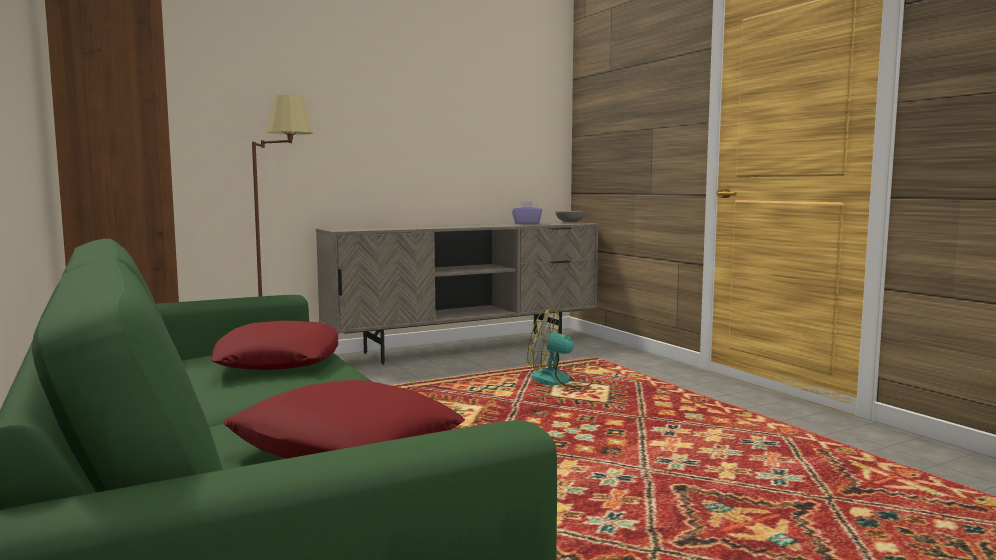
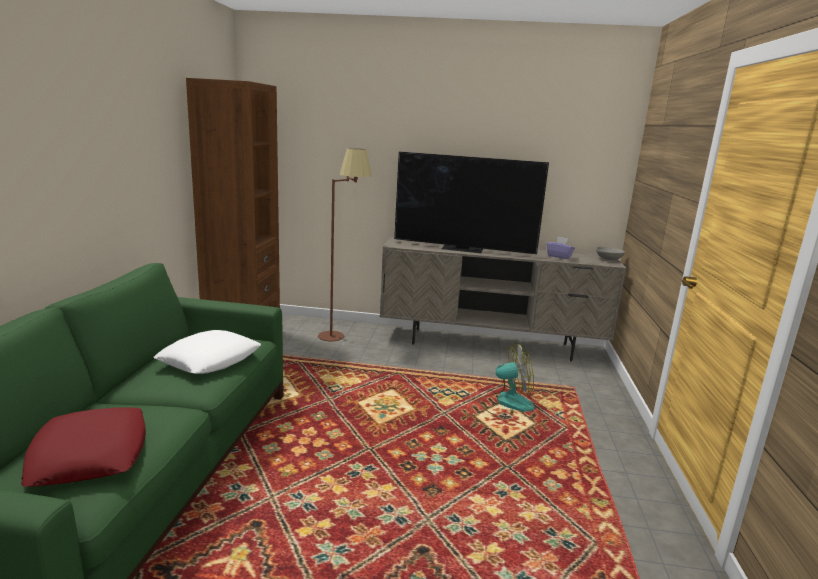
camera: 35 degrees right, 10 degrees up
(279, 359) = (210, 359): red pillow -> white pillow
(424, 227) = (463, 249): none -> television
(560, 381) = (506, 403): fan -> fan turned 120 degrees clockwise

